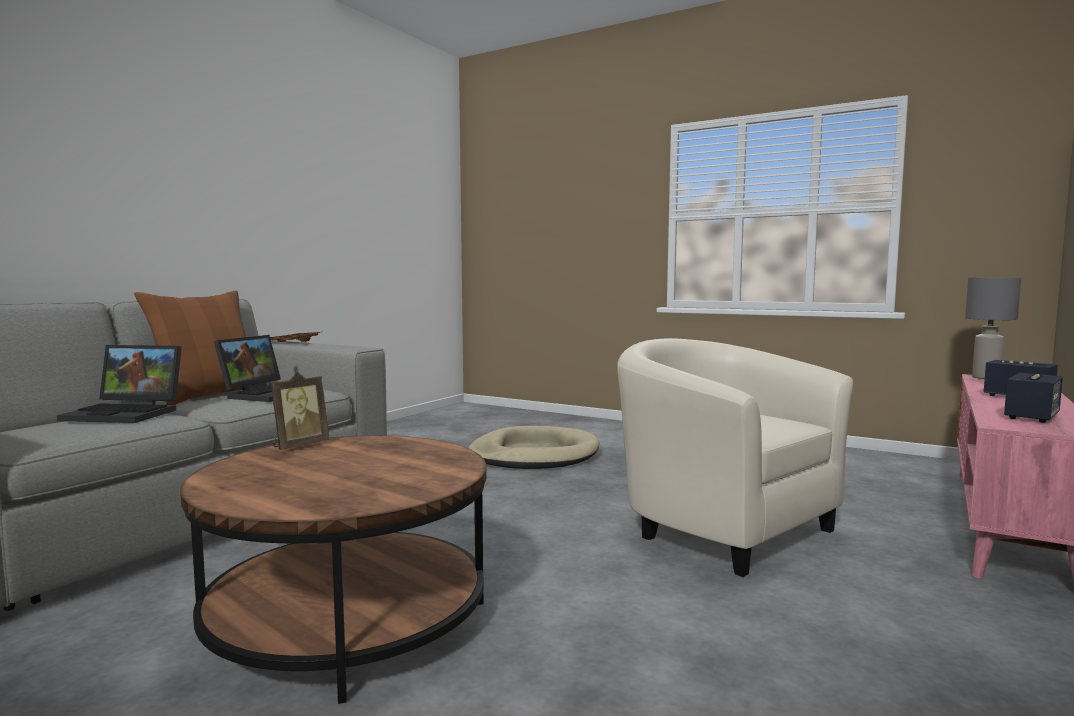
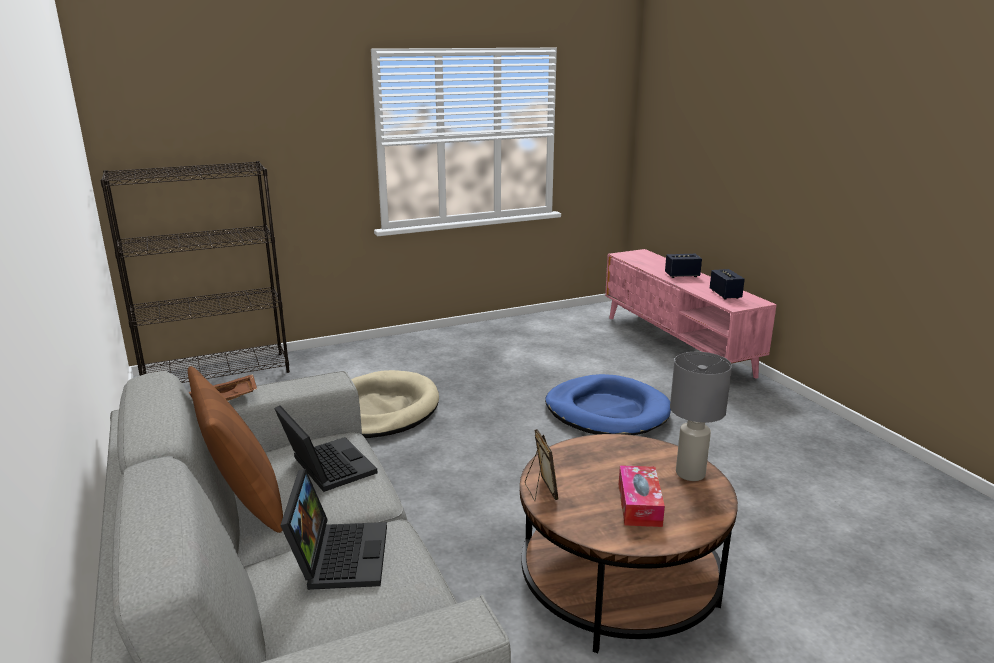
camera: 55 degrees left, 15 degrees up
(128, 413) = (338, 555): laptop -> laptop turned 45 degrees counterclockwise
(302, 478) = (639, 505): none -> tissue box
(502, 412) = (218, 373): none -> black bookcase
(720, 527) = (607, 411): beige armchair -> blue dog bed
(985, 378) = (626, 256): grey table lamp -> grey table lamp (689, 473)

